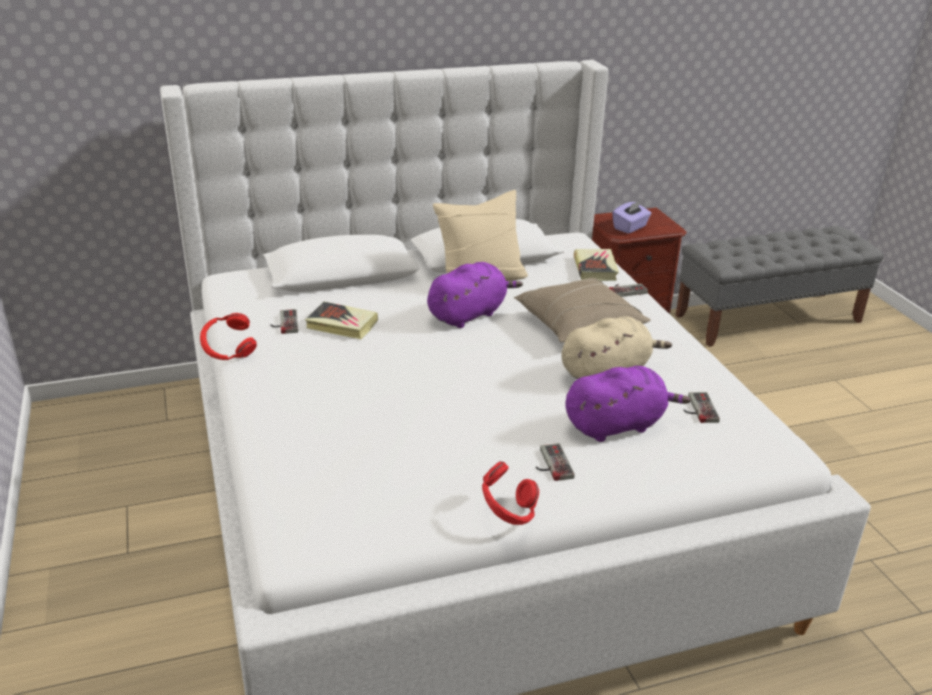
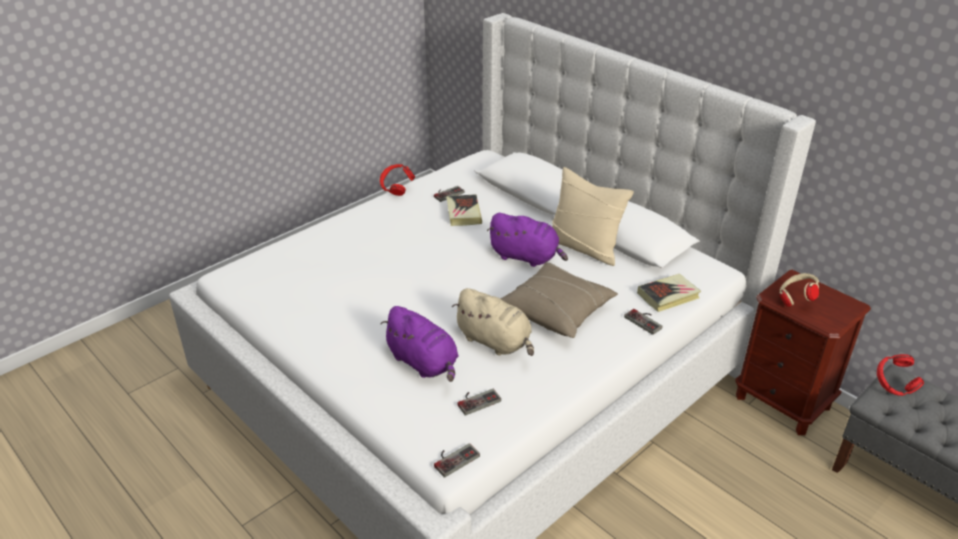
camera: 65 degrees right, 5 degrees up
(508, 514) = (291, 339): red headphones -> red headphones (893, 386)
(550, 464) = (355, 343): game controller -> game controller (453, 458)
(630, 227) = (795, 299): purple tissue box -> beige headphones

